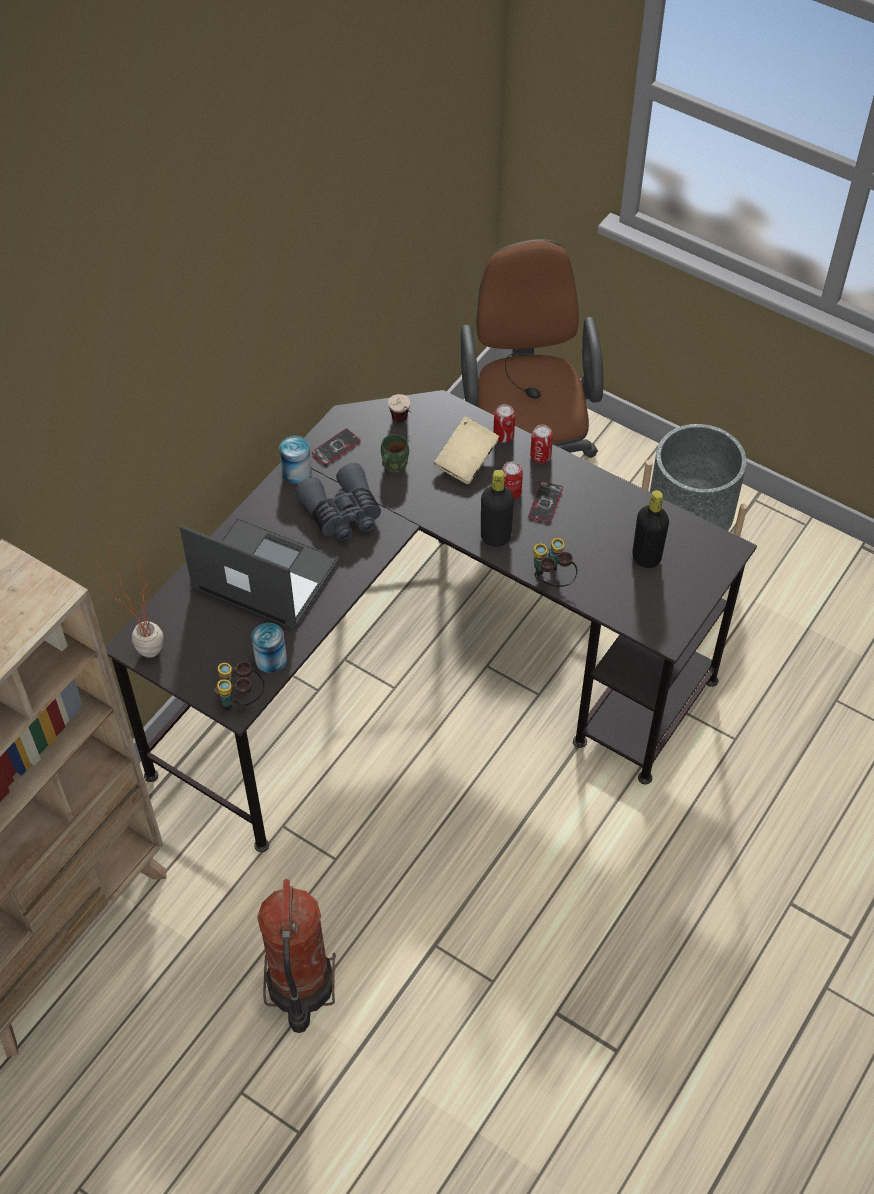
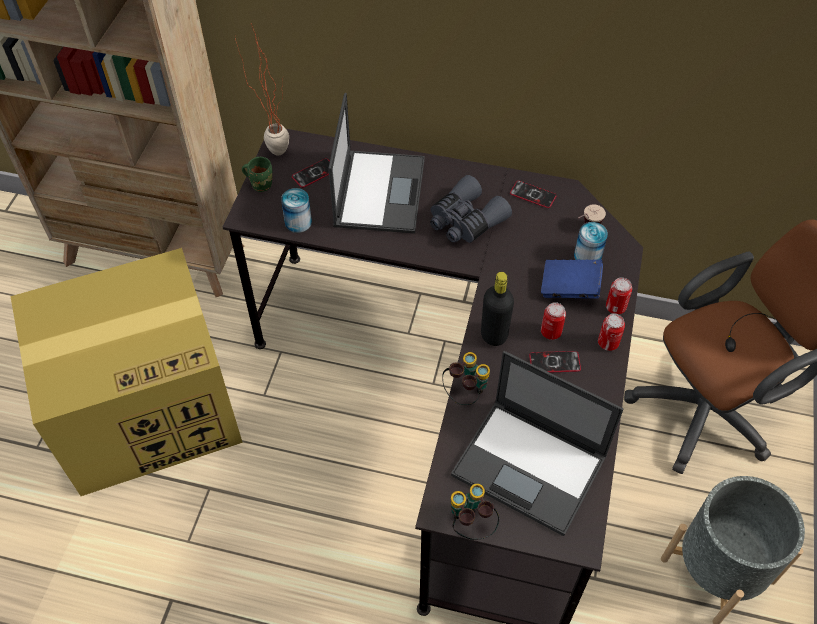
camera: 70 degrees right, 0 degrees up
(205, 626) = (314, 173): none -> phone
(241, 700) = (253, 217): binoculars -> binoculars (470, 524)
(297, 472) = (492, 179): can -> can (587, 256)
(299, 988) = (150, 408): fire extinguisher -> cardboard box
(393, 465) = (535, 238): green mug -> green mug (261, 184)
(466, 461) = (569, 288): beige book -> blue book
(646, 557) = (531, 466): black bottle -> laptop

